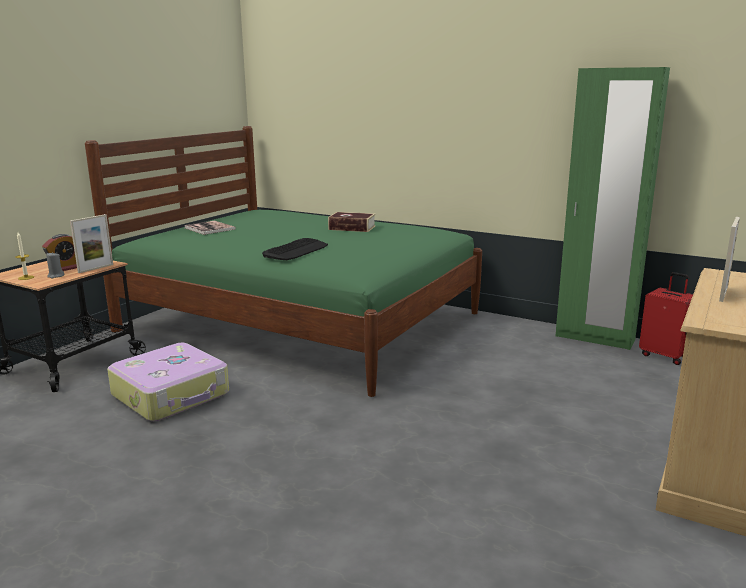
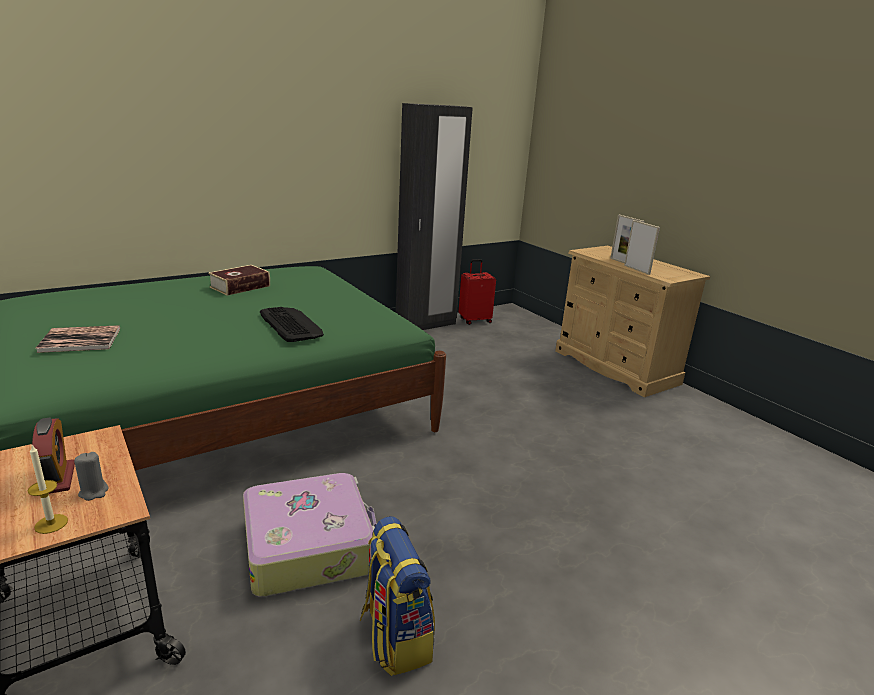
camera: 65 degrees left, 5 degrees up
(91, 448) = (394, 637): none -> backpack
(95, 268) = (109, 452): picture frame -> picture frame (636, 270)
(594, 338) = (426, 325): green wardrobe -> black wardrobe

